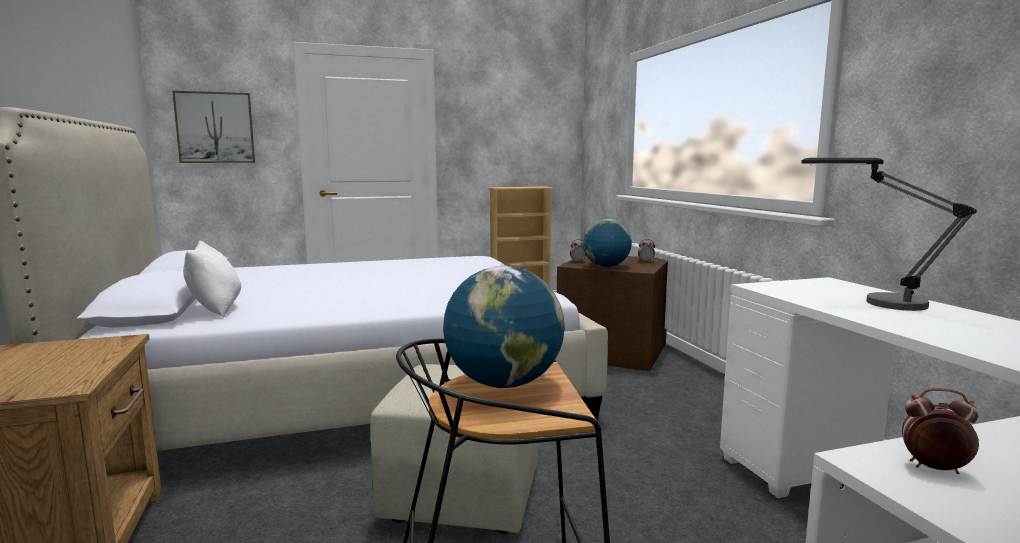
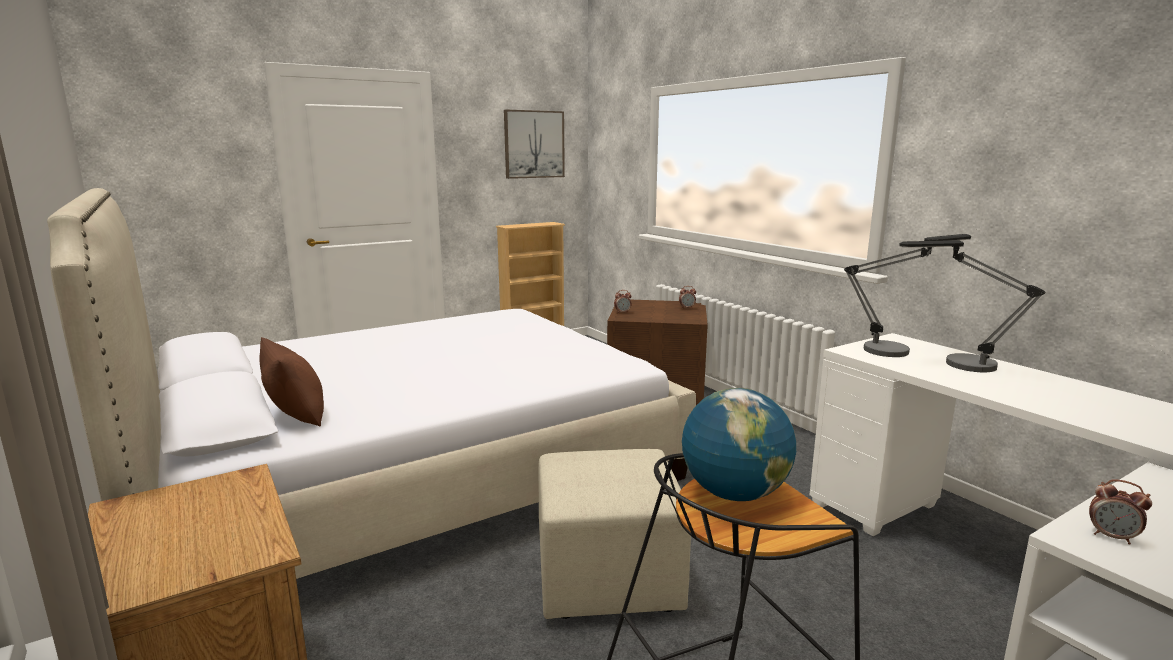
camera: 15 degrees left, 5 degrees up
(215, 128) = (171, 169): picture -> picture (534, 144)
(216, 309) = (296, 416): white pillow -> brown pillow
(606, 266) = (655, 317): globe -> none
(817, 288) = (897, 349): none -> table lamp
(933, 468) = (1112, 537): alarm clock -> alarm clock turned 150 degrees counterclockwise

